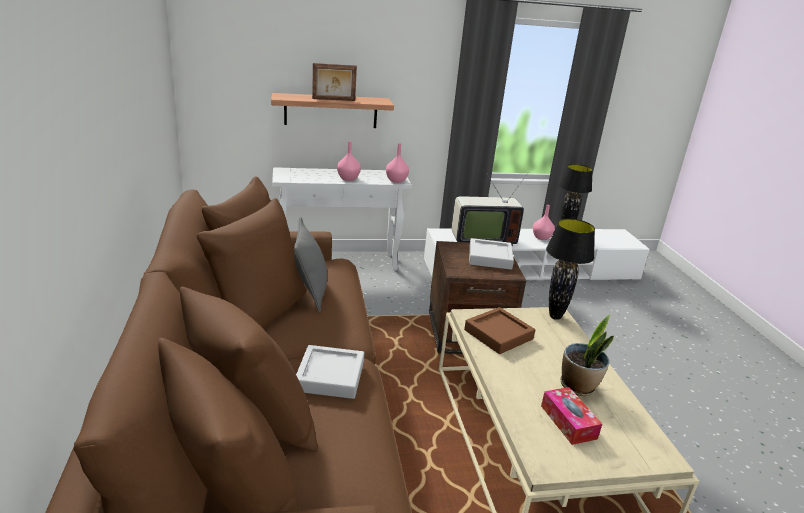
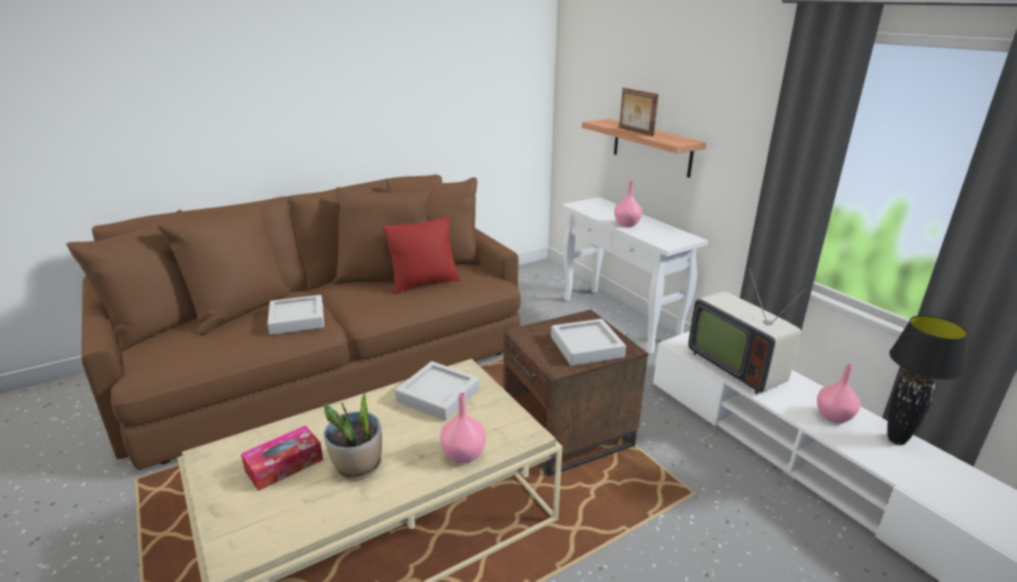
camera: 70 degrees right, 0 degrees up
(310, 293) = (424, 283): grey pillow -> red pillow
(396, 180) = (664, 242): pink vase -> pink vase (463, 454)
(498, 334) = (438, 395): brown tray -> grey tray
(555, 316) = (518, 433): black table lamp -> none

